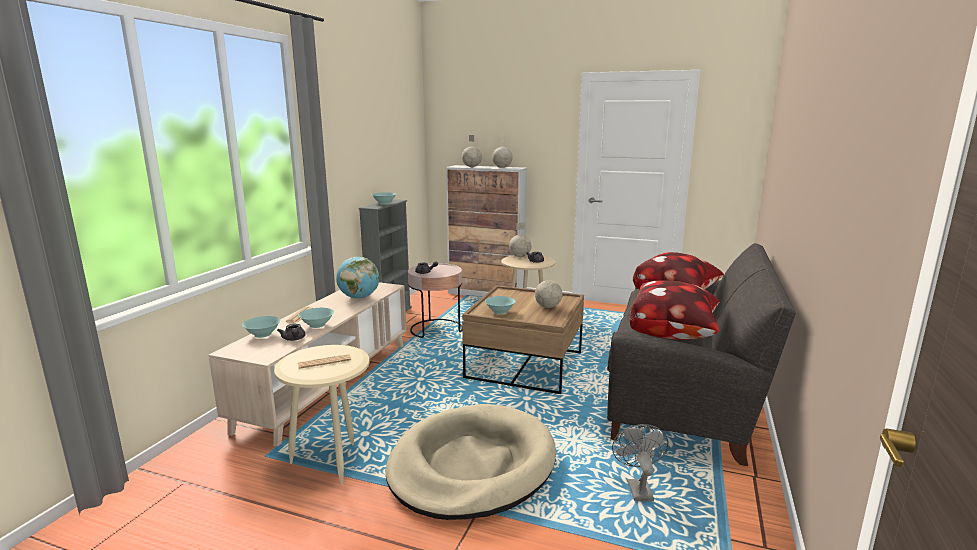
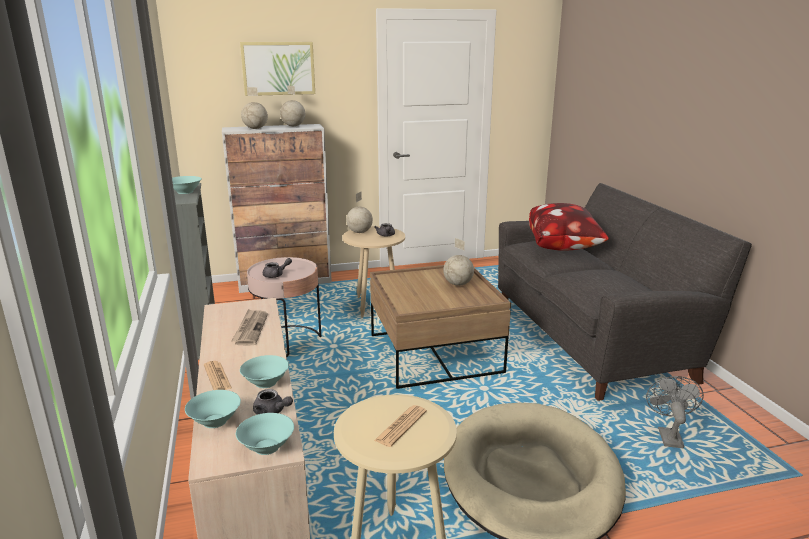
camera: 35 degrees left, 5 degrees up
(359, 297) = (250, 329): globe -> newspaper
(499, 122) = (278, 68): none -> picture
(500, 311) = (424, 302): turquoise bowl -> turquoise bowl (267, 446)
(637, 487) = (668, 435): grey fan -> grey fan turned 45 degrees clockwise
(673, 334) = (624, 284): pillow -> none

